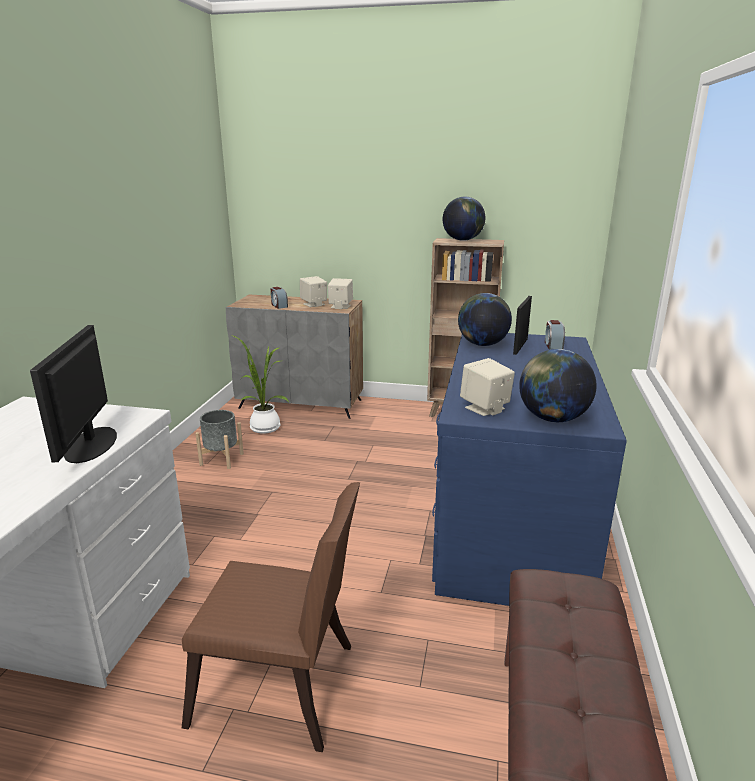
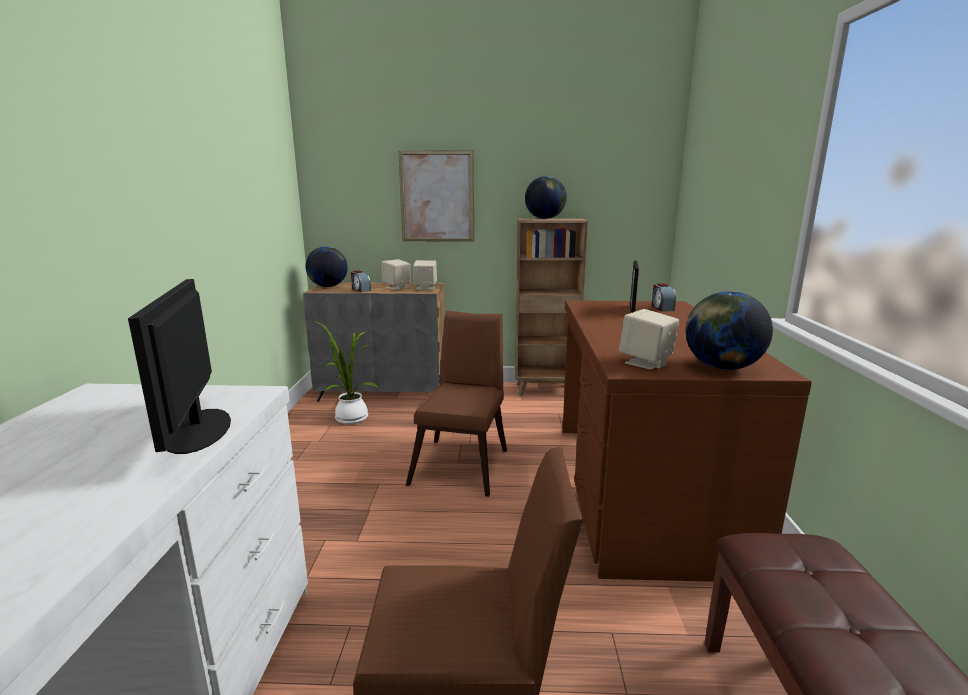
camera: 10 degrees left, 5 degrees down
(221, 459) = (311, 454): grey planter -> none
(353, 479) = (463, 463): none -> brown chair
(358, 214) = (437, 197): none -> picture
(482, 344) = (594, 310): globe -> globe (328, 286)
(510, 521) = (640, 490): blue desk -> brown desk

